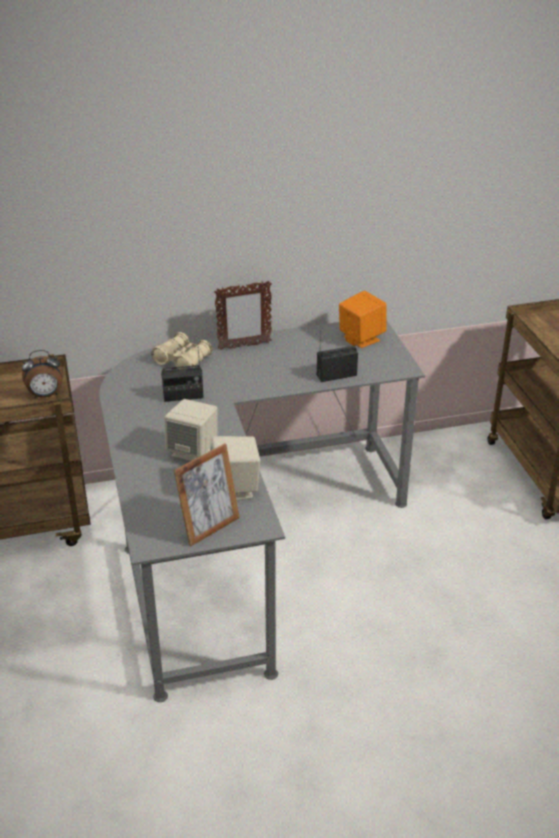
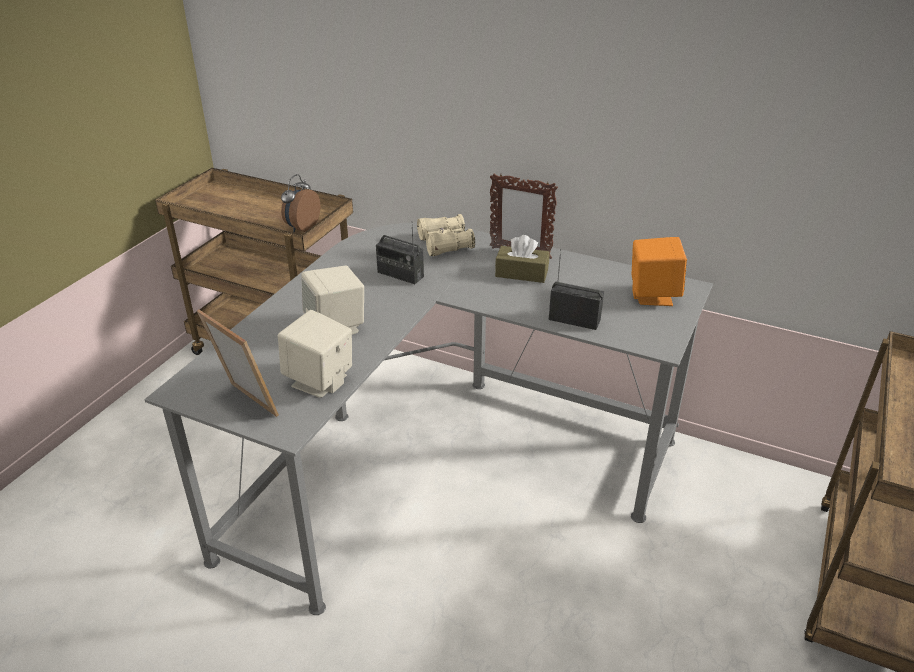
camera: 40 degrees right, 0 degrees up
(45, 395) = (301, 228): alarm clock -> alarm clock turned 90 degrees clockwise
(209, 527) = (246, 404): picture frame -> picture frame turned 135 degrees counterclockwise
(264, 359) = (521, 273): none -> brown tissue box

